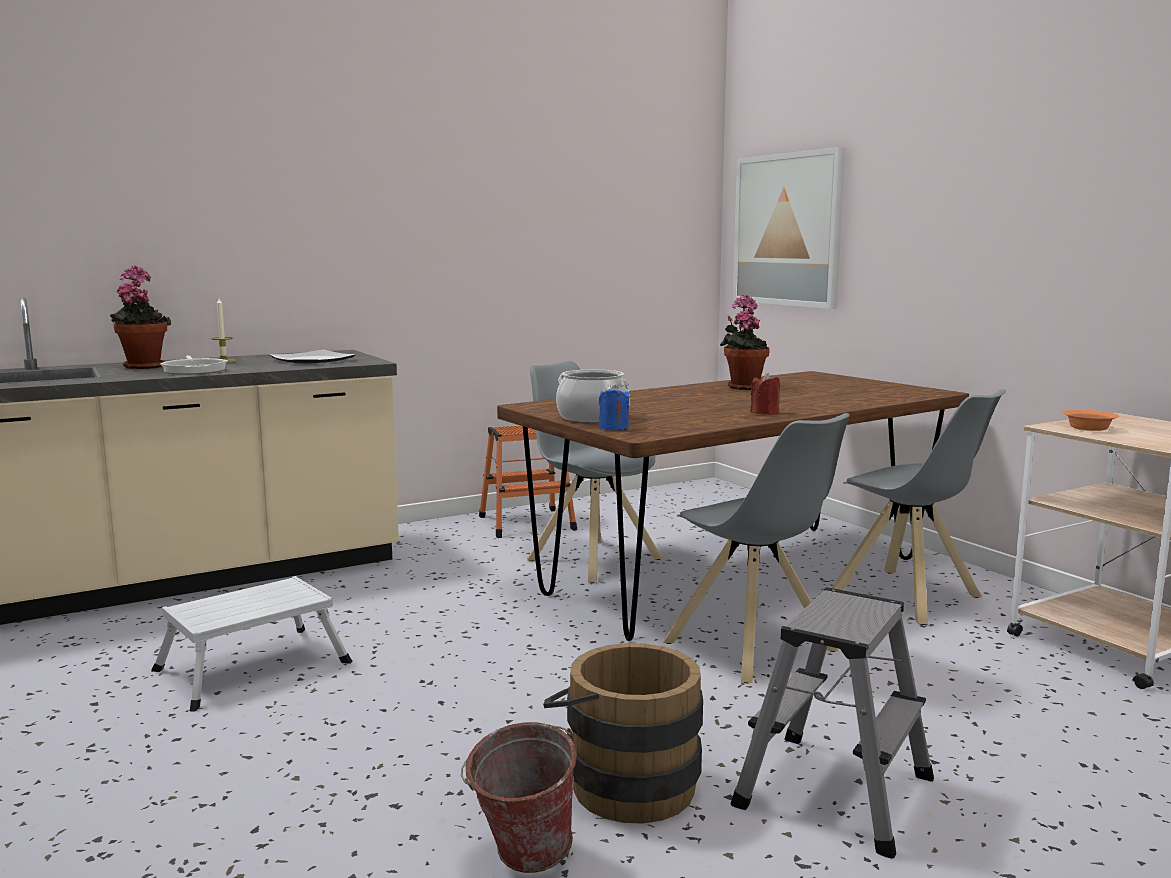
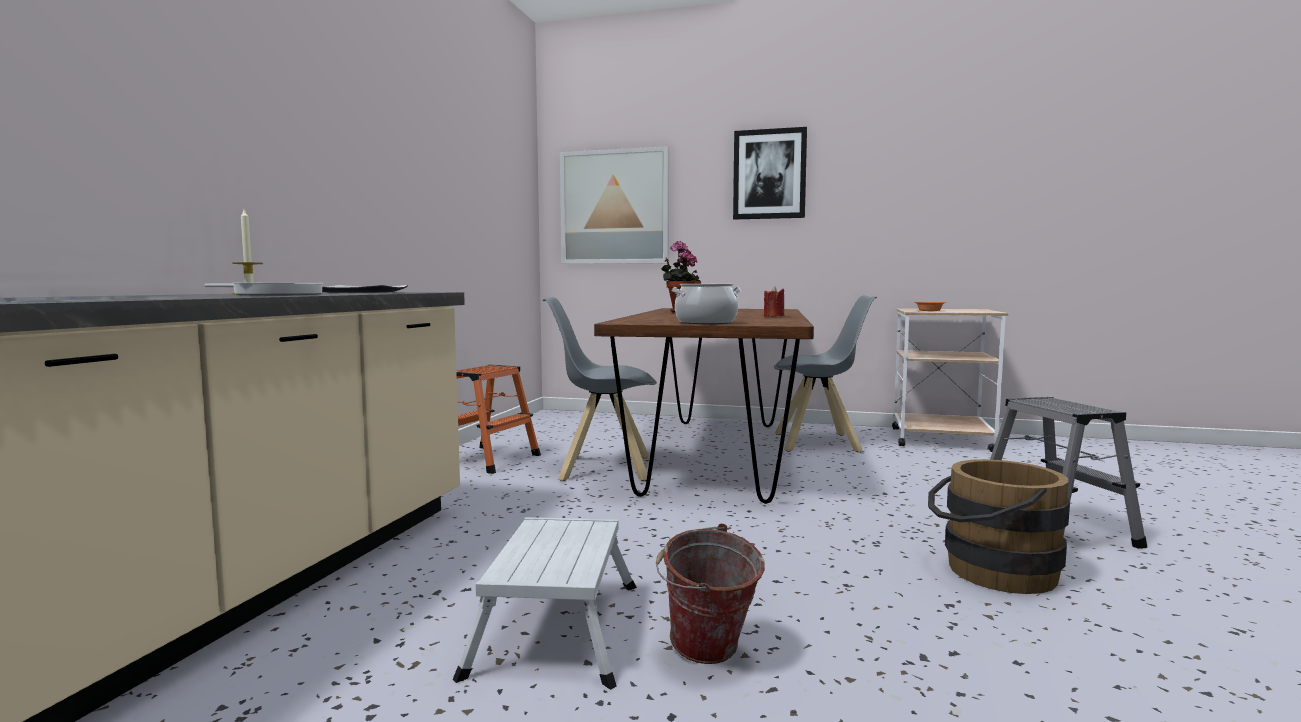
camera: 45 degrees left, 5 degrees down
(143, 366) = (160, 295): potted plant -> none
(521, 860) = (1087, 636): bucket -> bucket (707, 656)
(613, 428) = (754, 324): blue candle -> none
(753, 648) = (832, 485): grey chair -> none
(957, 184) = (769, 174): none -> picture

